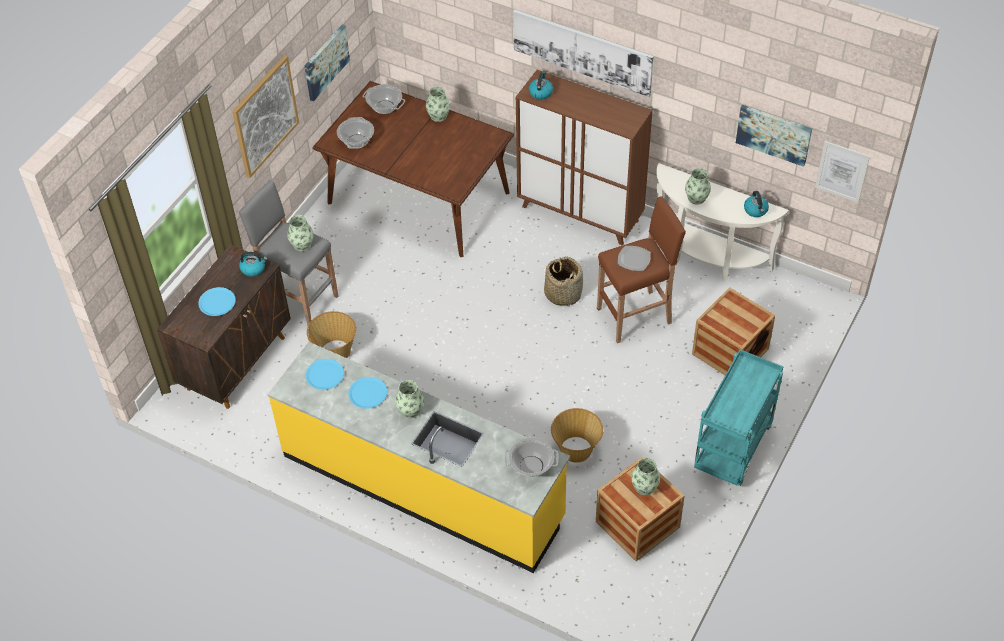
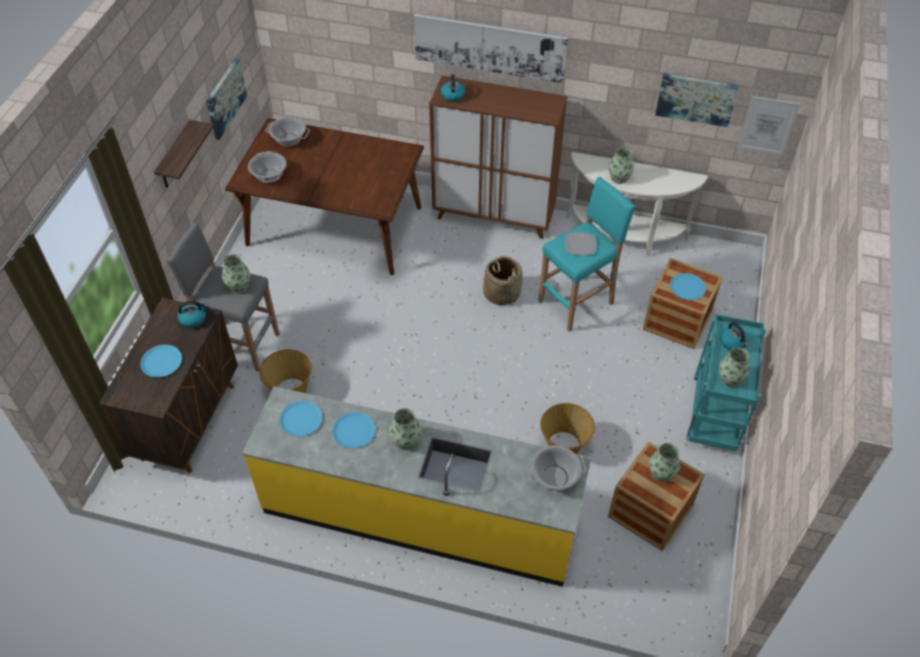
camera: 15 degrees left, 0 degrees up
(265, 116) = (175, 156): picture -> shelf
(438, 116) = (345, 140): vase -> vase (730, 379)
(635, 315) = (577, 302): brown stool -> turquoise stool
(736, 319) = (687, 287): none -> blue plate
(756, 210) = (678, 180): kettle -> kettle (733, 343)

